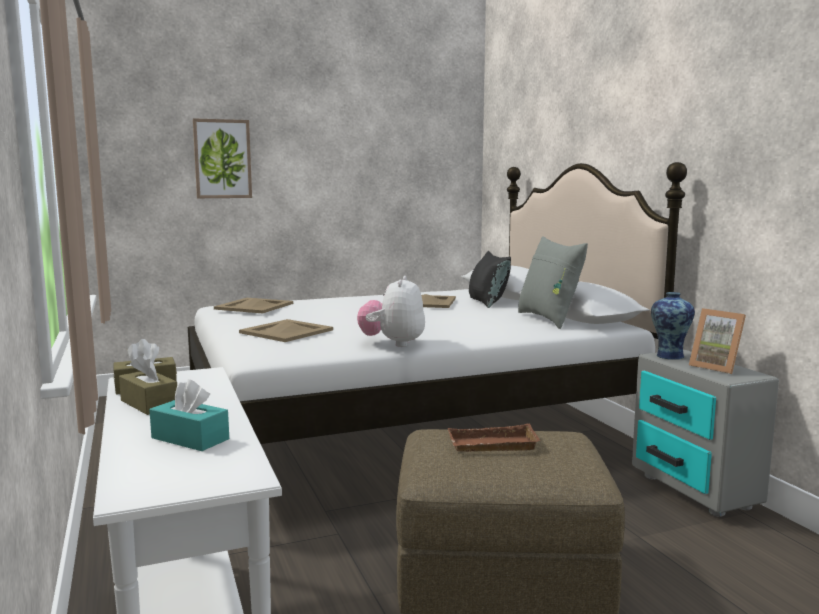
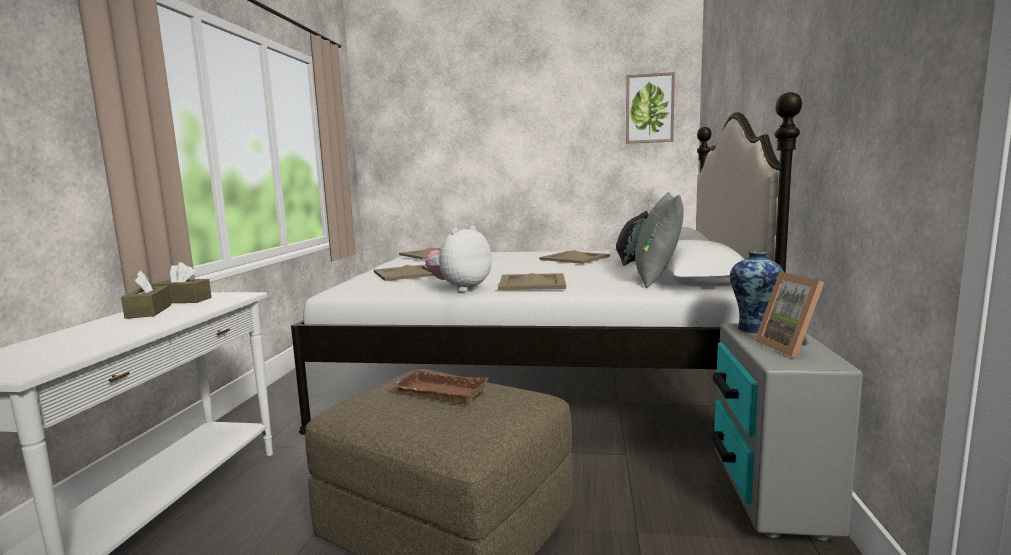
camera: 30 degrees right, 0 degrees up
(190, 438) = (90, 338): turquoise tissue box -> none
(222, 159) = (454, 137): picture -> picture (649, 108)
(452, 331) = (533, 283): none -> beige tray

